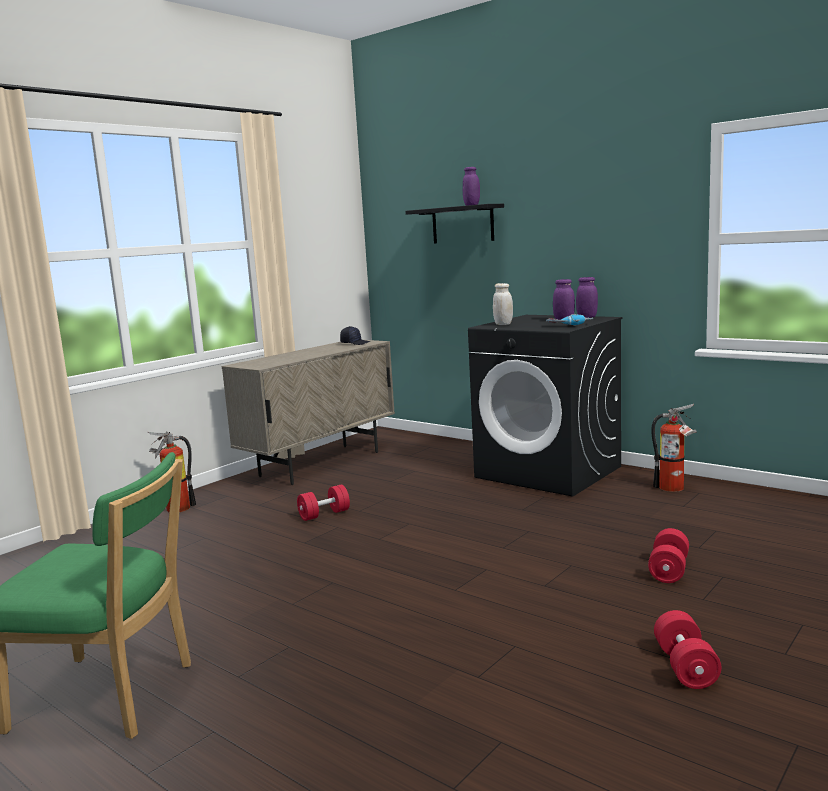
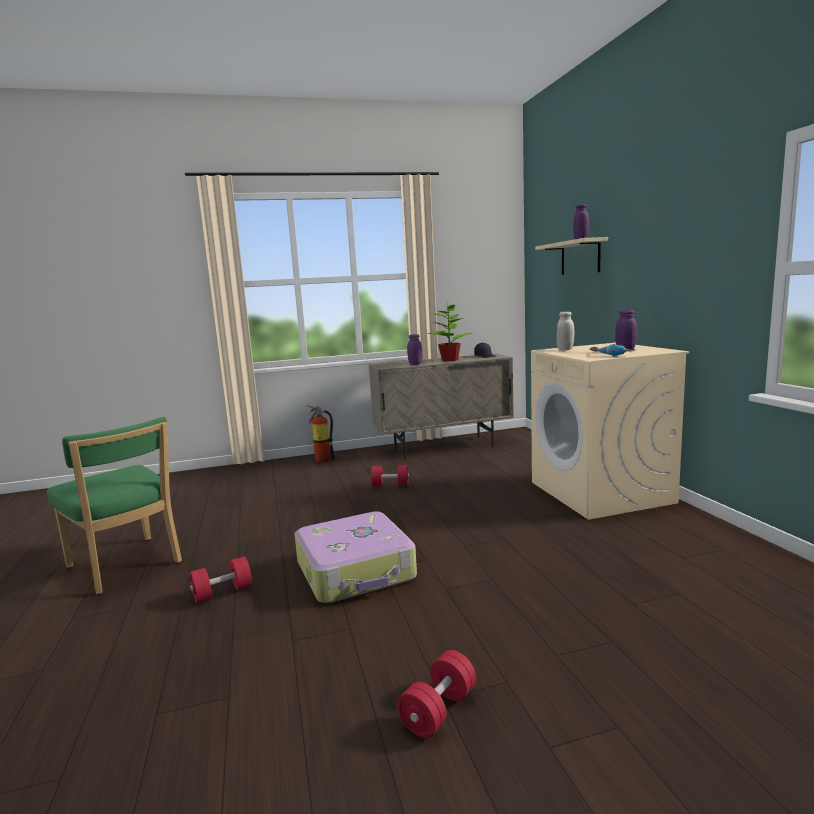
camera: 35 degrees right, 0 degrees up
(321, 350) = (450, 360): none -> potted plant
(434, 600) = (356, 571): none -> suitcase
(462, 224) = (580, 257): black shelf -> beige shelf
(549, 472) = (601, 492): black washing machine -> beige washing machine
(587, 317) = (655, 349): purple jar -> purple jar (415, 364)
(668, 570) = (568, 615): red dumbbell -> red dumbbell (222, 593)
(675, 488) = (702, 538): fire extinguisher -> none

